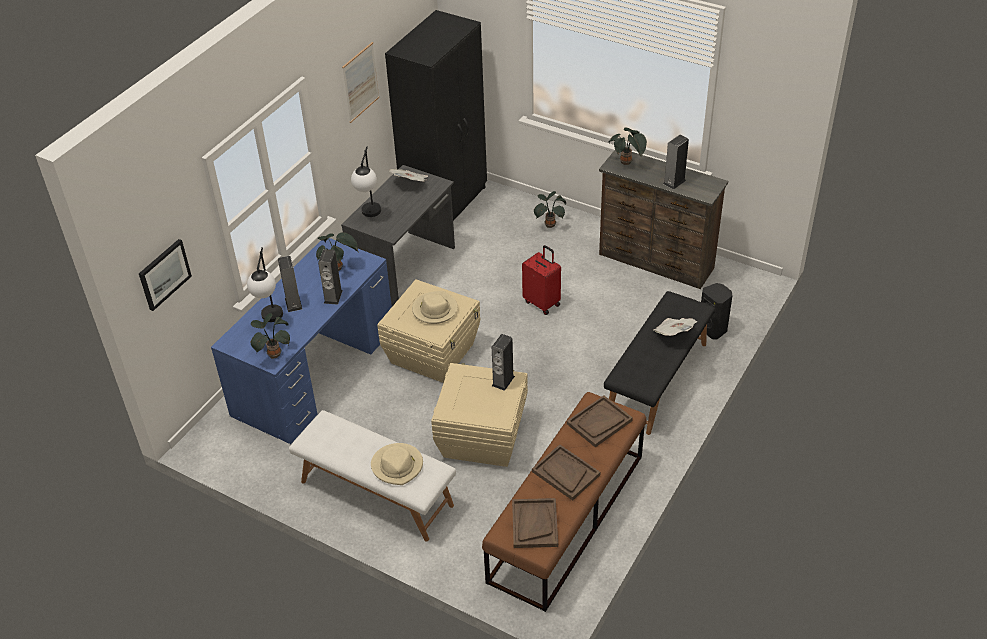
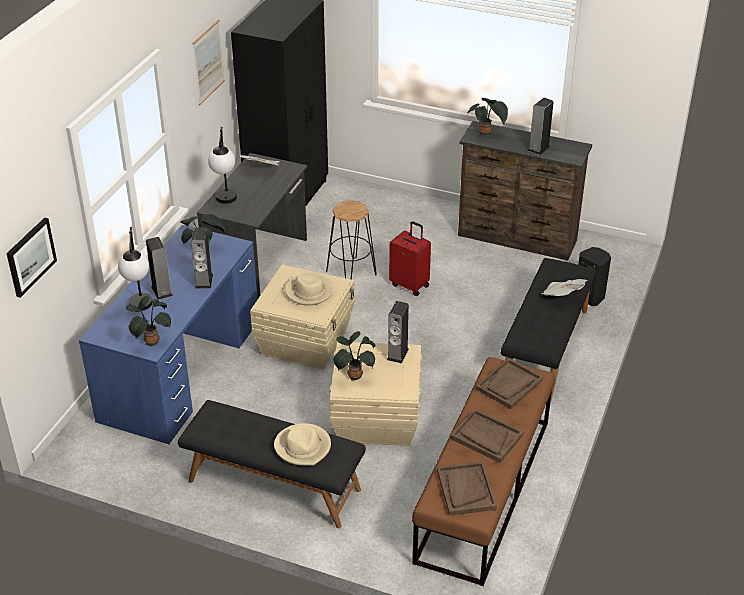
camera: 10 degrees left, 5 degrees down
(376, 494) = (273, 485): white bench -> black bench
(489, 286) = (351, 273): none -> black stool
(549, 224) = (400, 211): potted plant -> potted plant (354, 375)

